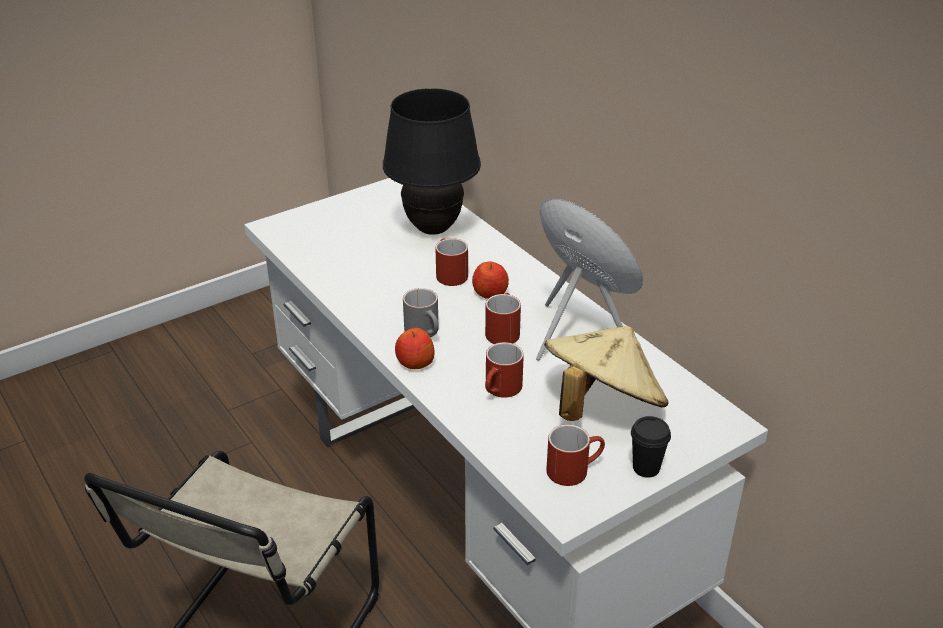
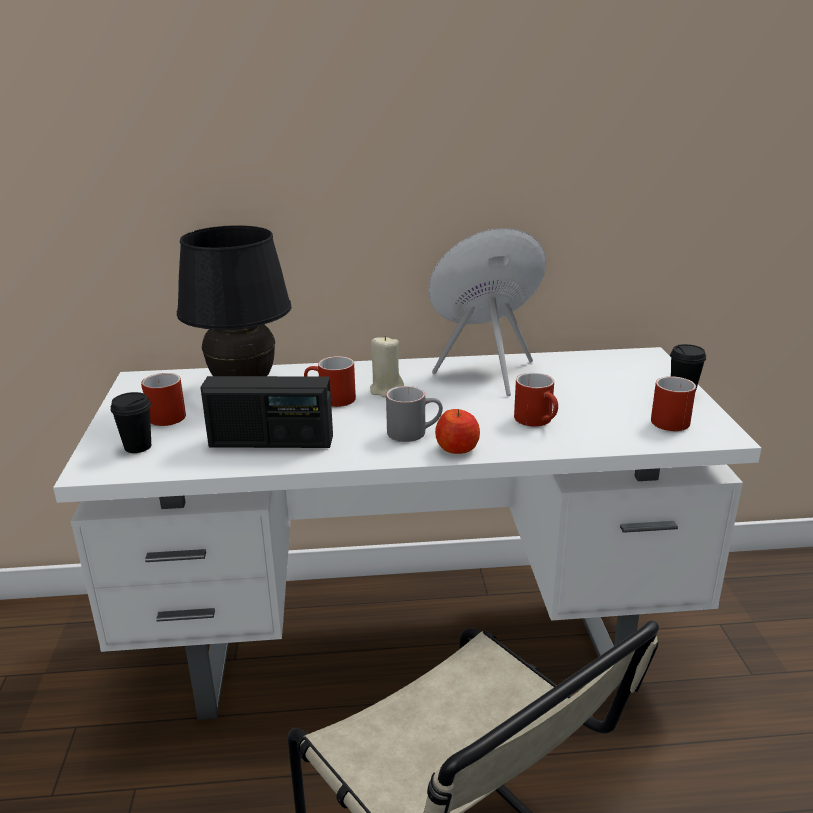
camera: 60 degrees left, 10 degrees down
(311, 228) = (138, 447): none -> black cup
(359, 275) = (271, 442): none -> radio
(490, 293) = (386, 390): apple -> beige candle
(502, 331) = (450, 399): red mug -> red mug (161, 416)
(601, 405) = (592, 388): beige hat -> none

